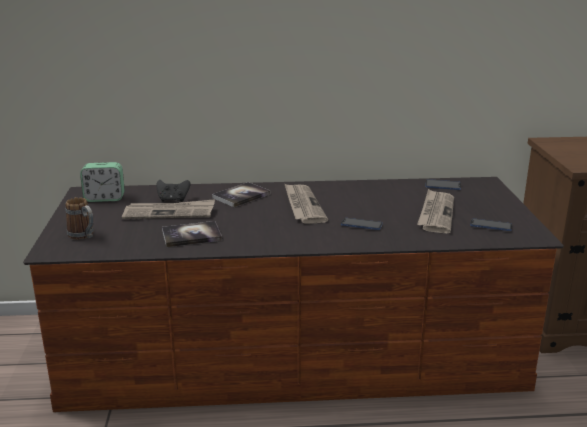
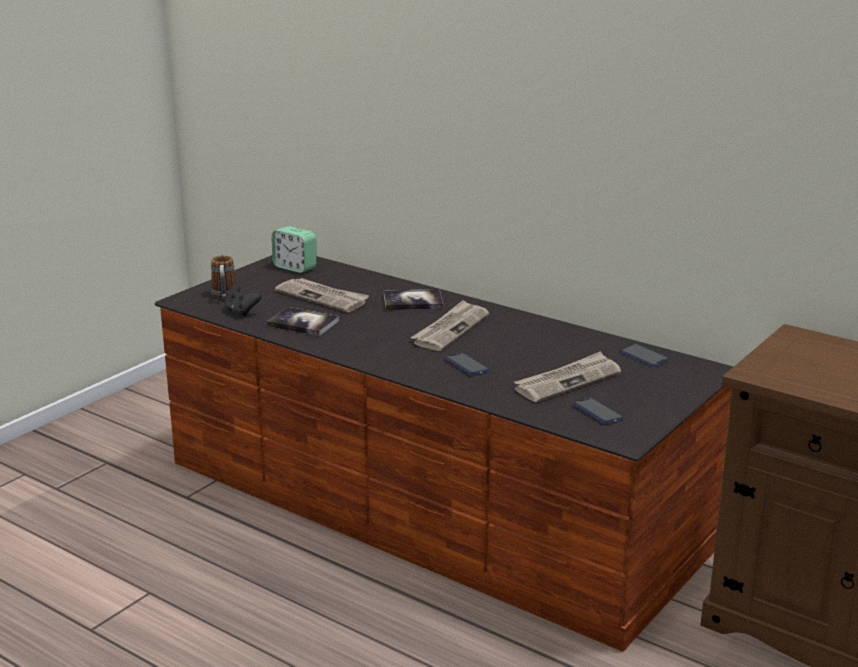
camera: 40 degrees right, 0 degrees up
(173, 200) = (347, 286): black game controller -> black game controller (241, 312)

